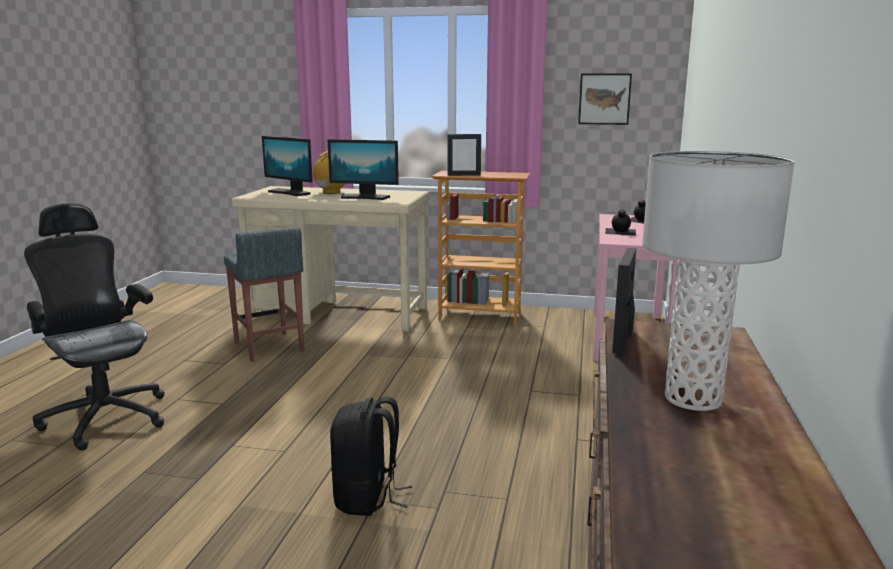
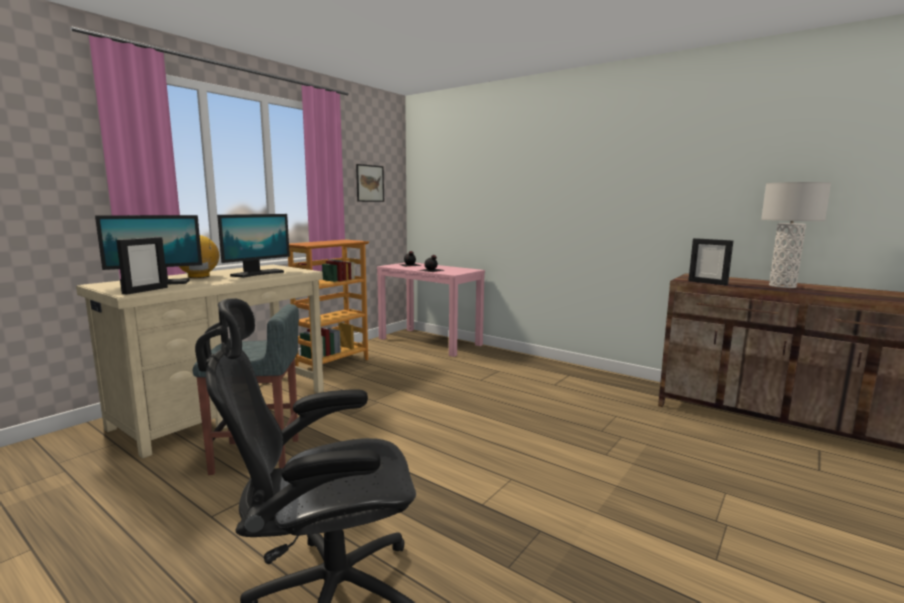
camera: 65 degrees left, 5 degrees down
(368, 498) = (602, 456): black backpack -> none
(464, 175) = (322, 243): picture frame -> picture frame (145, 290)

